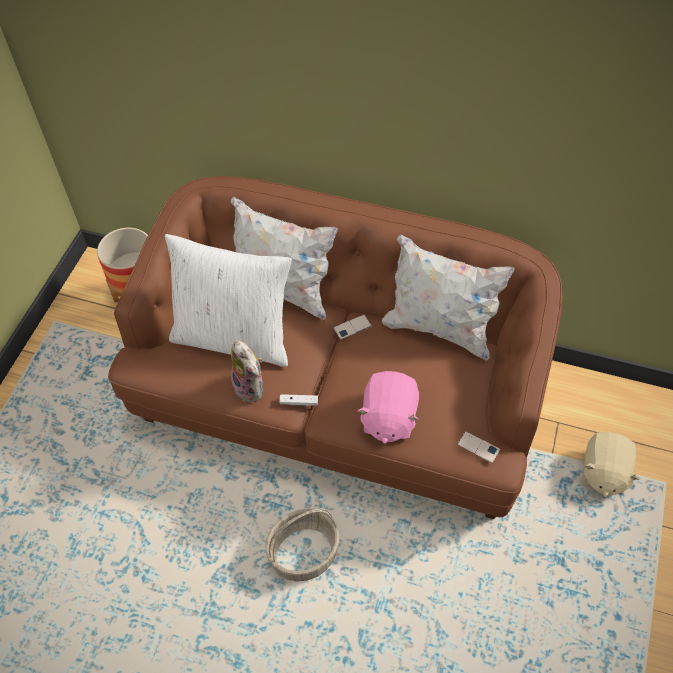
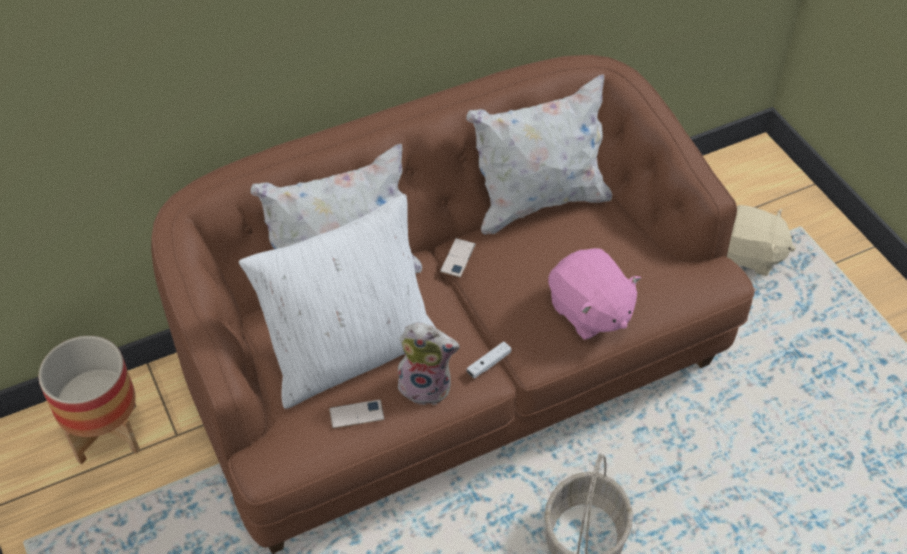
camera: 45 degrees left, 5 degrees down
(478, 447) = (691, 276): phone -> phone (356, 414)
(603, 472) = (748, 255): beige plush toy -> beige plush toy turned 45 degrees counterclockwise

